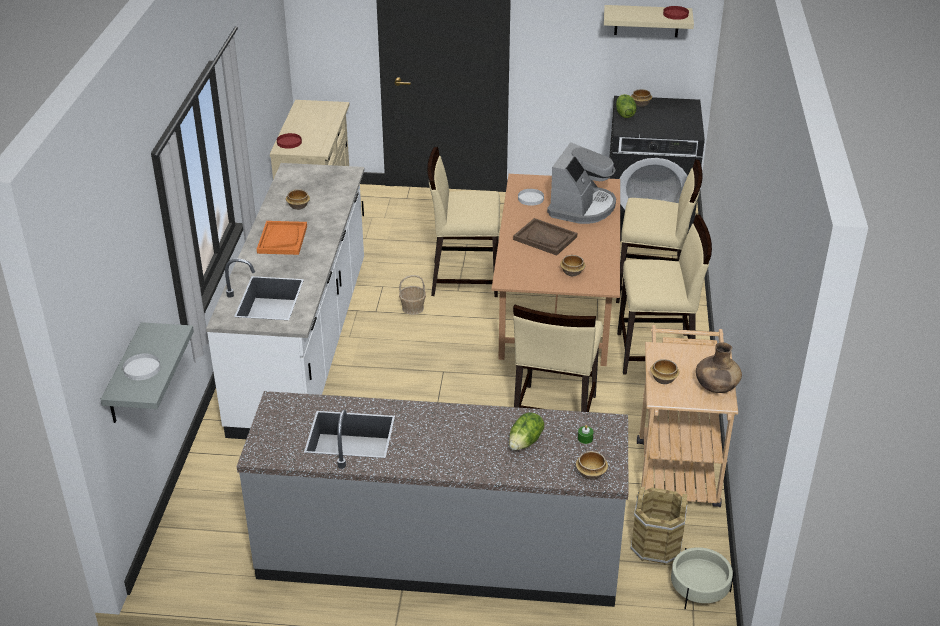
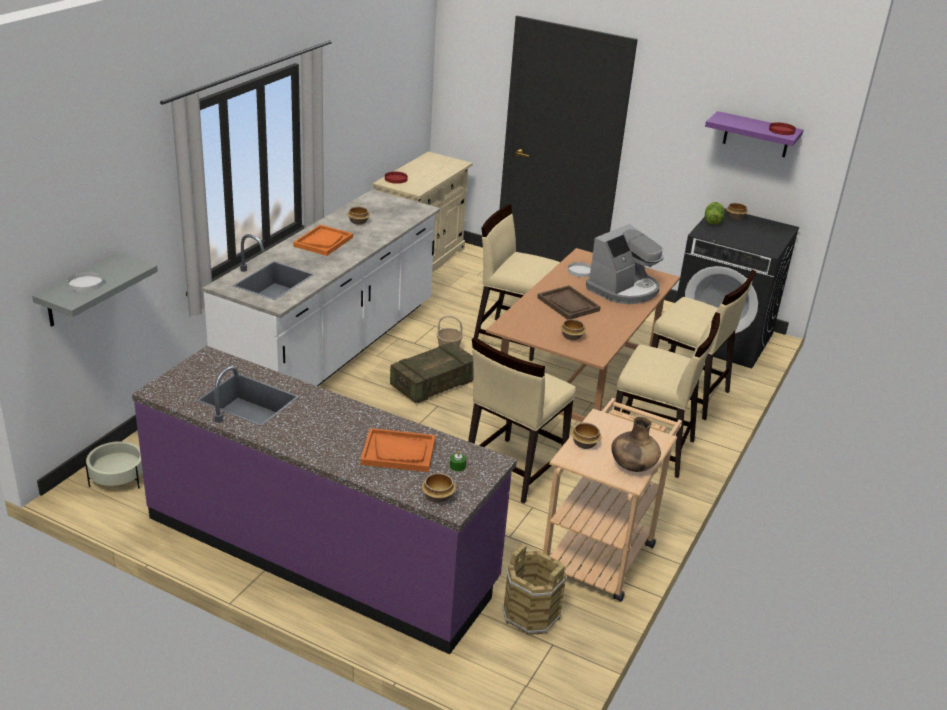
camera: 20 degrees right, 5 degrees down
(424, 350) = (433, 384): none -> crate
(439, 553) = (321, 551): grey counter -> purple counter
(526, 442) = (398, 452): lettuce -> orange tray
(646, 21) = (756, 135): beige shelf -> purple shelf
(699, 589) = (546, 669): beige planter -> beige planter (117, 478)

